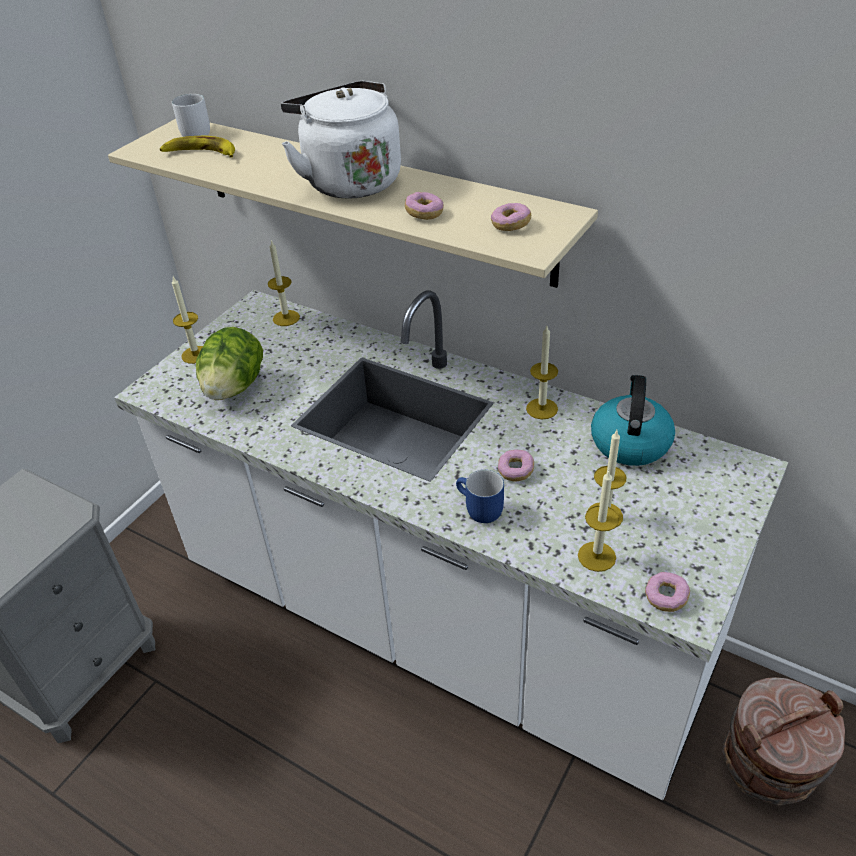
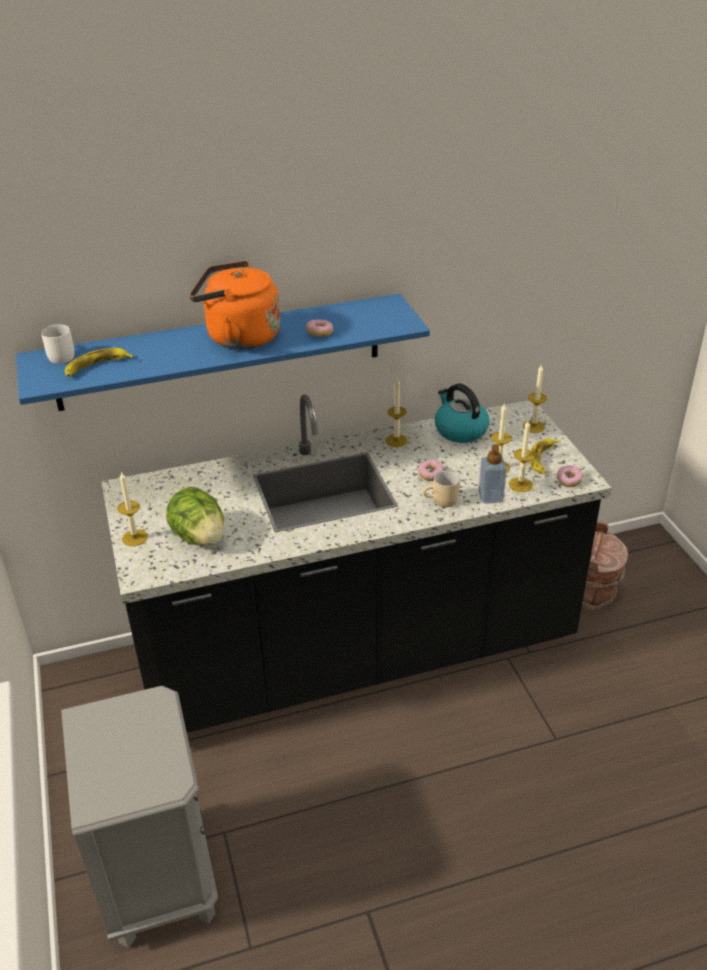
camera: 50 degrees left, 5 degrees down
(286, 318) = (160, 483): candle -> candle (534, 426)
(349, 181) = (238, 337): white kettle -> orange kettle
(368, 198) = (220, 352): beige shelf -> blue shelf
(440, 620) = (356, 653): white counter -> black counter
(478, 510) = (442, 502): blue mug -> beige mug
(510, 225) = (375, 318): donut -> none
(538, 544) = (490, 497): none -> soap dispenser
(677, 546) = (543, 459): none -> banana

